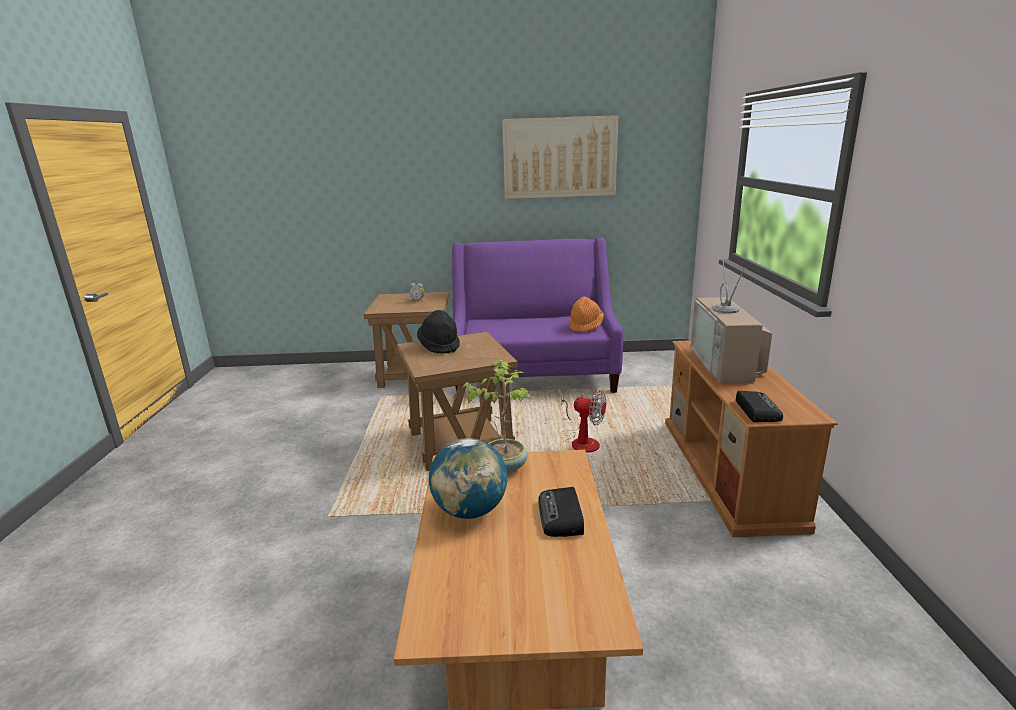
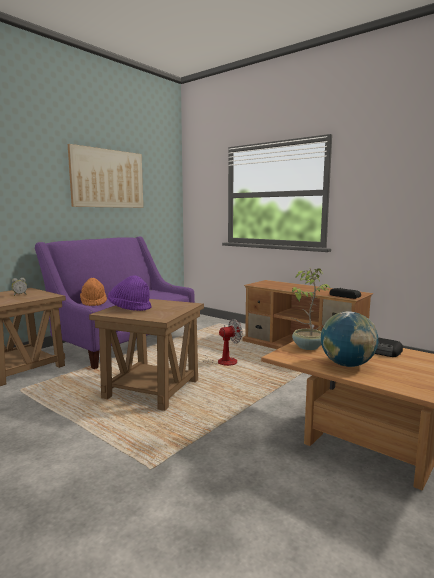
camera: 50 degrees left, 10 degrees down
(439, 346) = (129, 308): black hat -> purple hat
(585, 327) = (164, 294): orange hat -> orange hat (93, 303)
(727, 365) = (291, 287): television -> none

